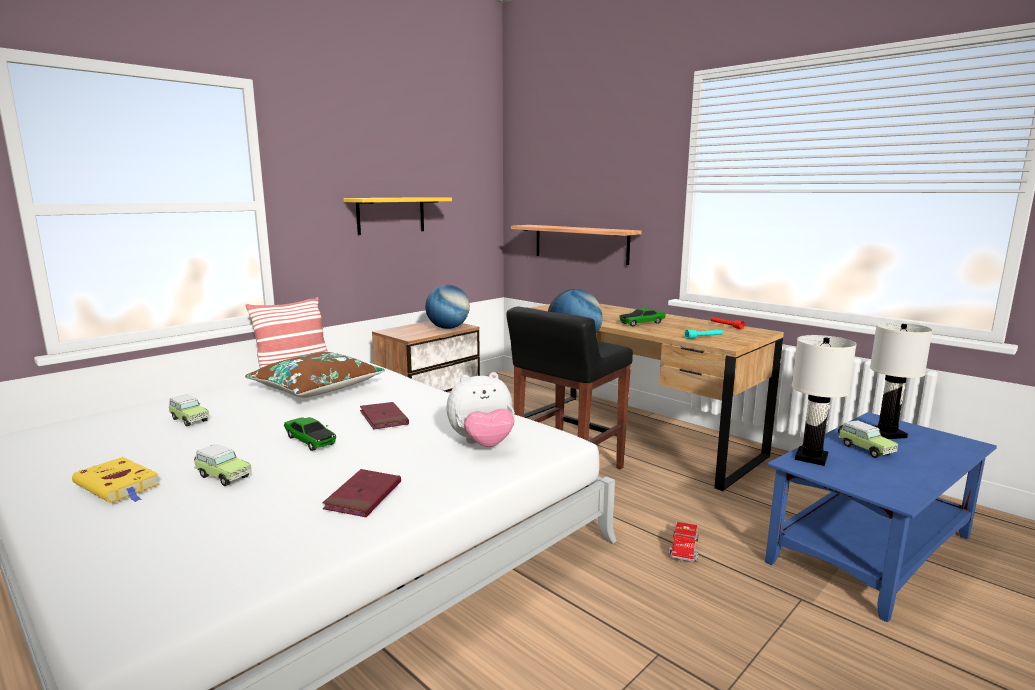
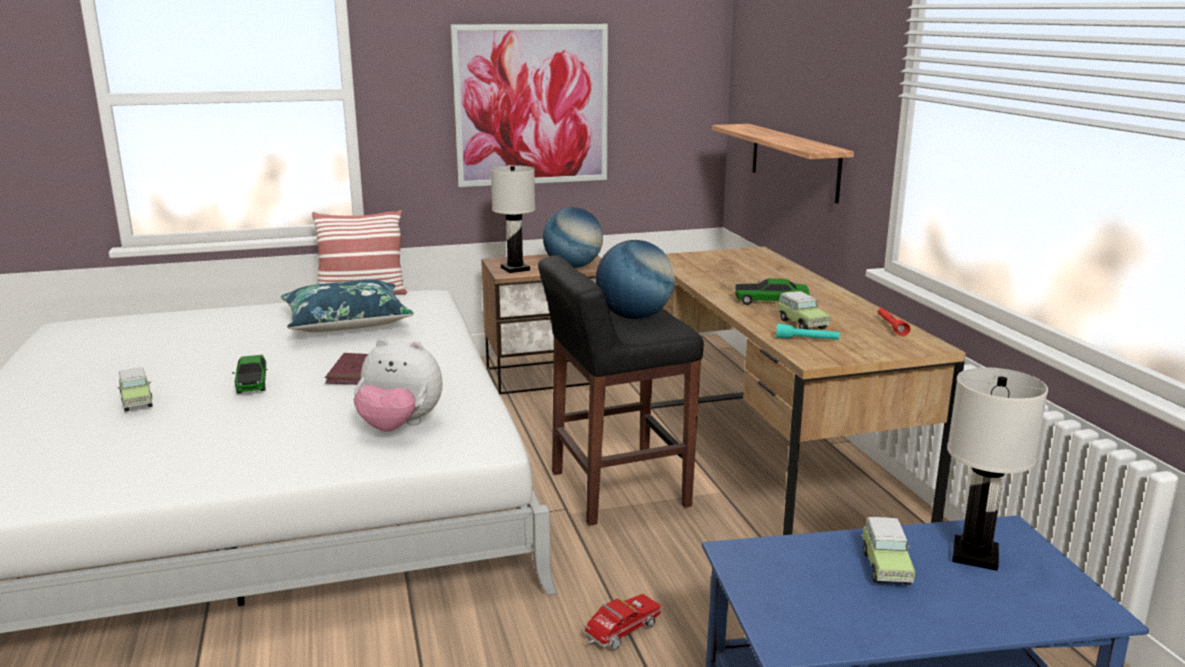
camera: 30 degrees right, 5 degrees up
(119, 485) = (62, 390): yellow book -> none
(189, 419) = (196, 336): toy car -> toy car (800, 323)
(316, 388) = (346, 322): brown pillow -> blue pillow
(363, 496) = (210, 453): red book -> none
(391, 215) = (531, 105): yellow shelf -> picture
(811, 457) = (776, 554): white table lamp -> white table lamp (515, 269)

